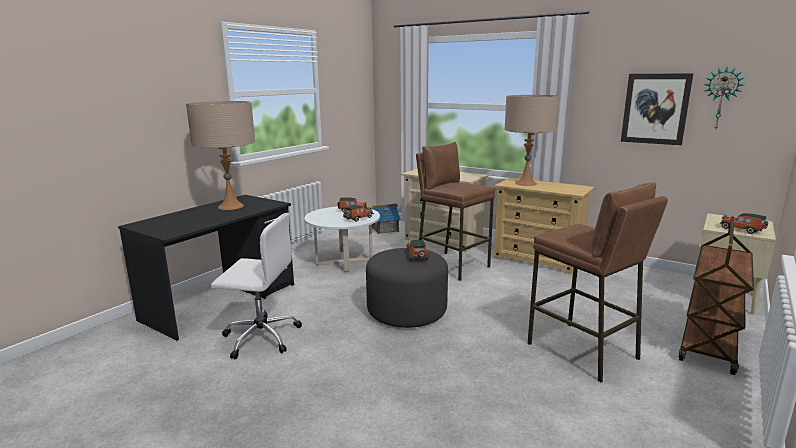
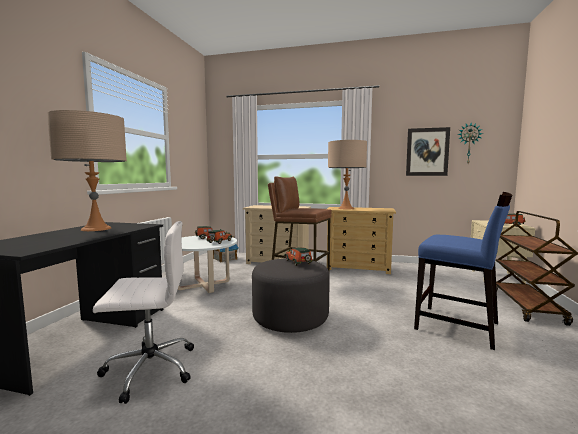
camera: 20 degrees left, 10 degrees down
(582, 351) = (458, 326): brown stool -> blue chair

